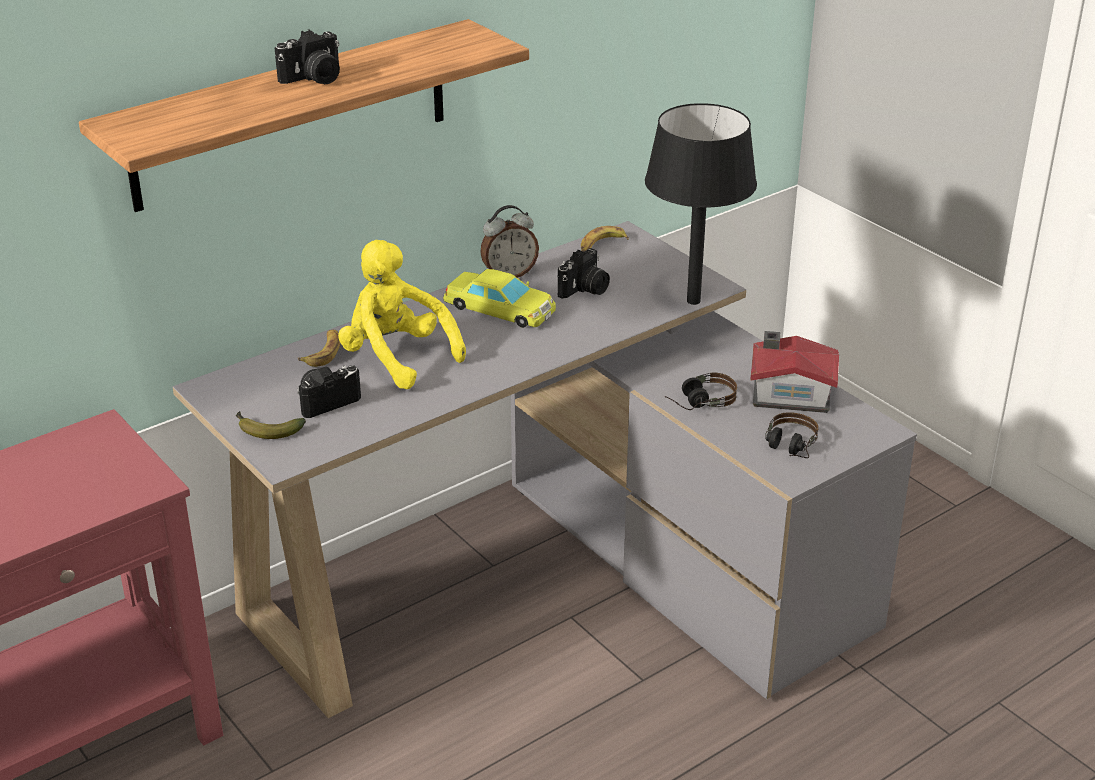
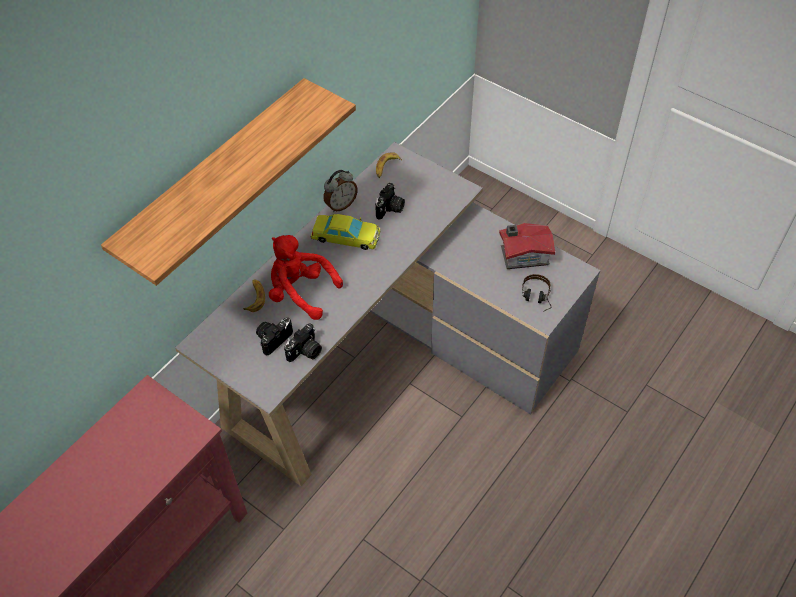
camera: 15 degrees left, 20 degrees up
(266, 430) = (247, 371): banana -> none
(314, 79) = (234, 166): camera -> camera (305, 352)
(396, 358) = (300, 292): yellow plush toy -> red plush toy
(693, 301) = (456, 205): black table lamp -> none
(697, 402) = (474, 273): headphones -> none

